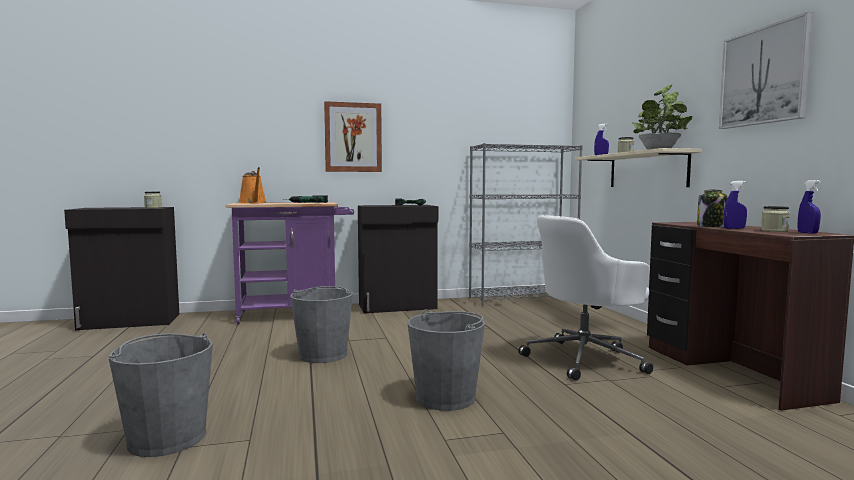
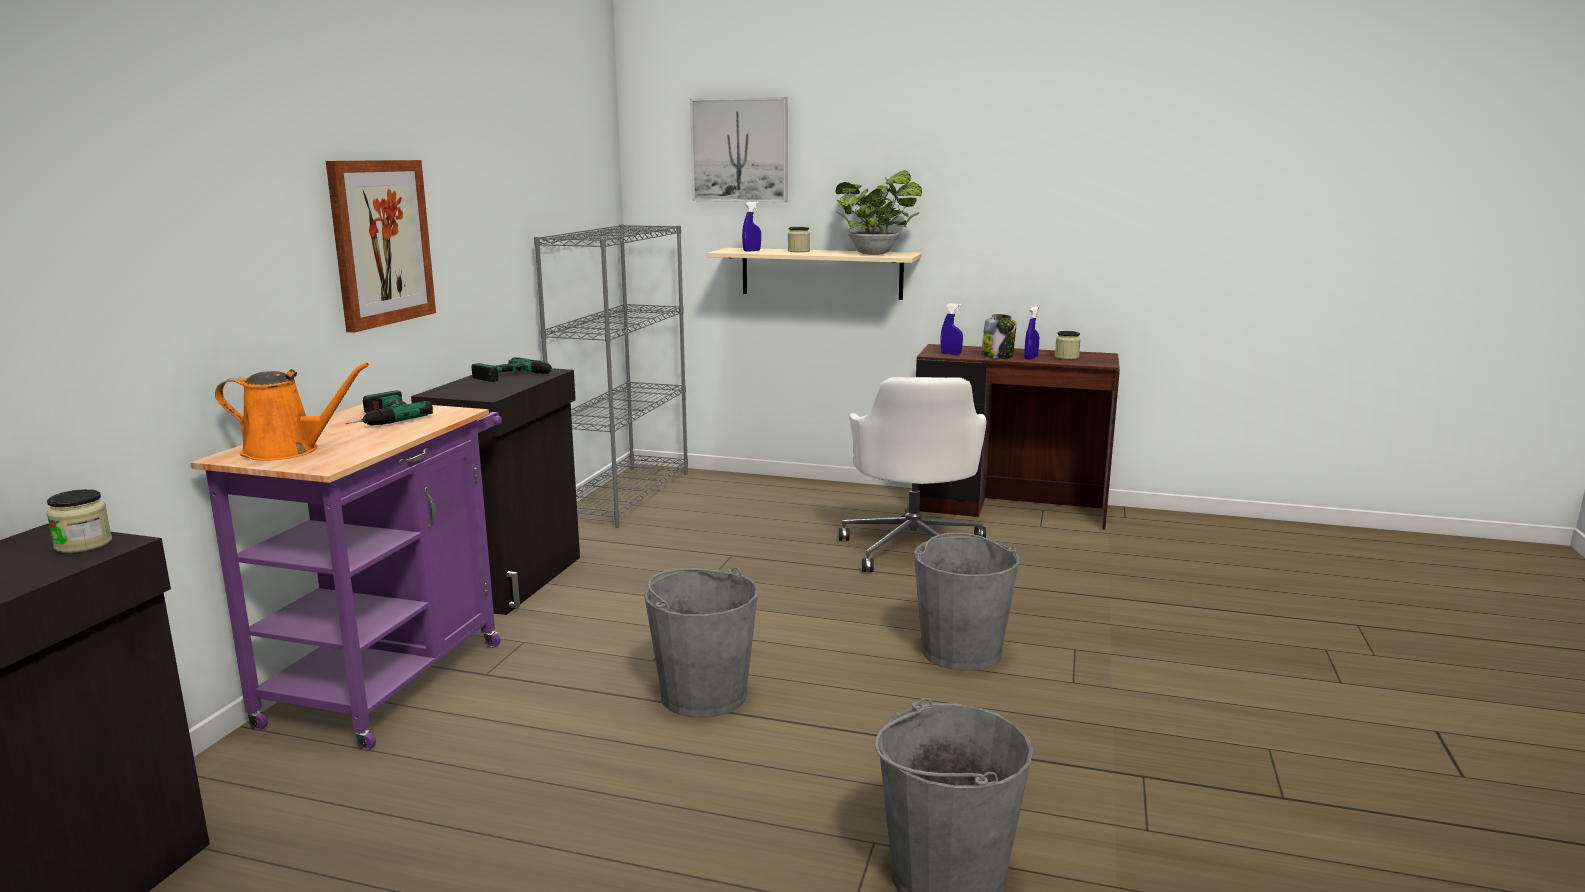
camera: 60 degrees left, 10 degrees up
(764, 76) = (1010, 179): picture -> picture (740, 150)
(807, 233) = (1094, 356): blue spray bottle -> blue spray bottle (951, 353)

